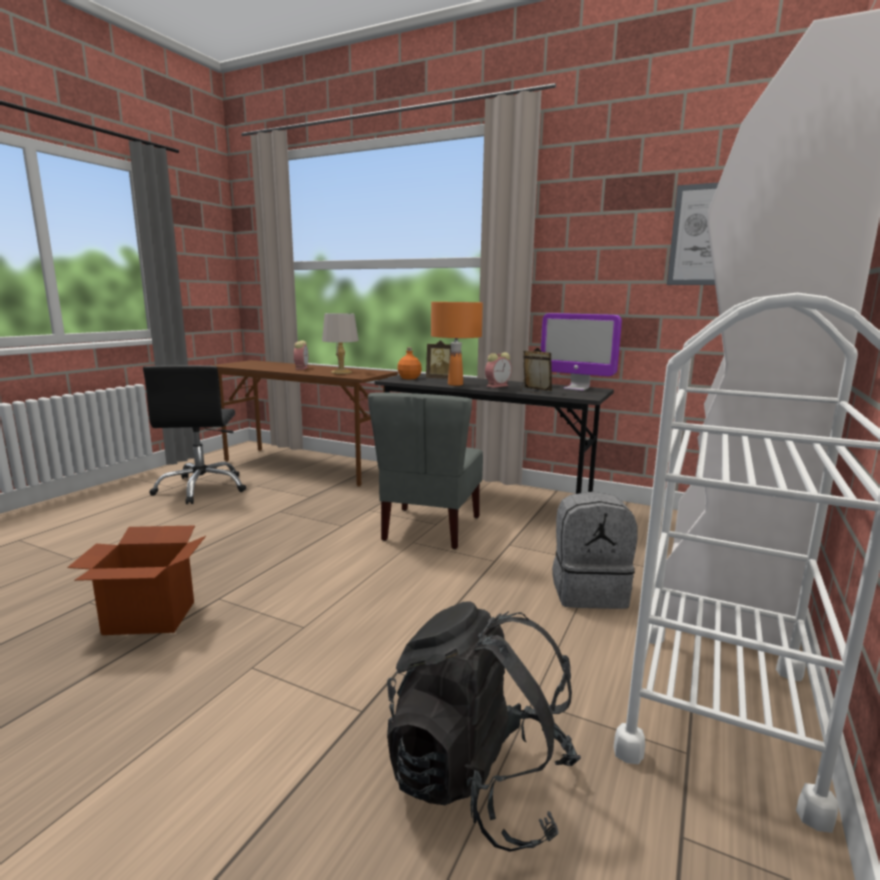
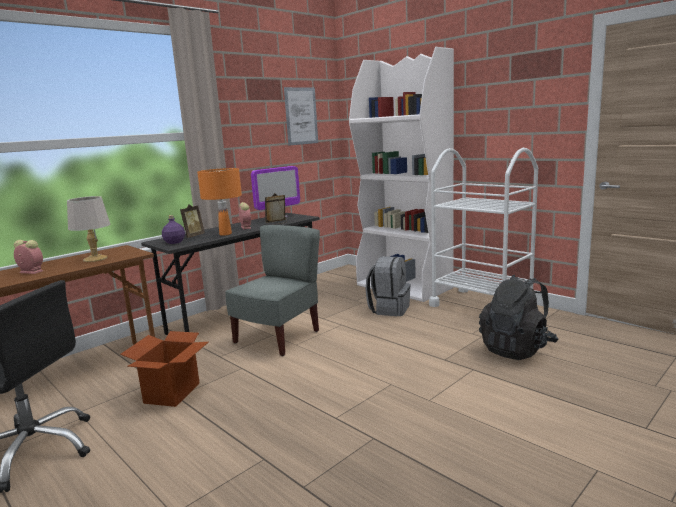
camera: 70 degrees left, 0 degrees up
(149, 618) = (351, 447): cardboard box -> cardboard box (172, 393)
(409, 378) = (175, 242): orange bottle -> purple bottle
(430, 528) = (278, 337): grey chair -> grey chair turned 90 degrees counterclockwise

